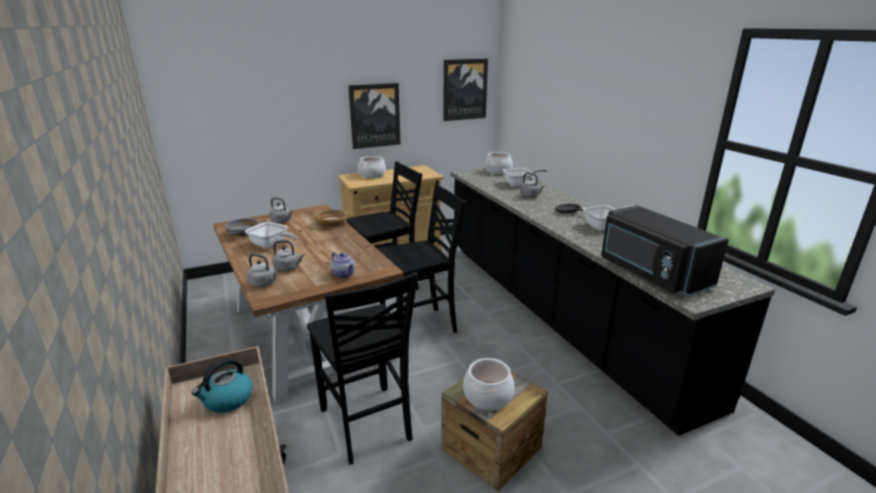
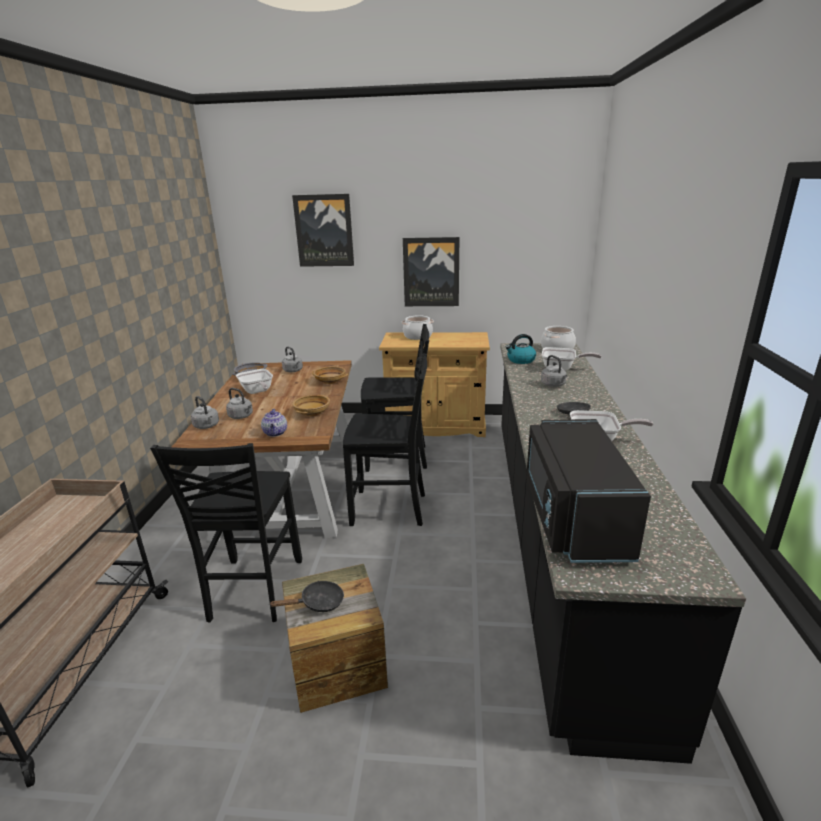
camera: 30 degrees right, 0 degrees up
(227, 400) = (67, 521): kettle -> kettle (520, 360)
(353, 252) = (312, 412): none -> beige bowl
(464, 89) = (545, 247): picture -> picture (324, 231)
(488, 396) = (318, 603): cooking pot -> black frying pan

